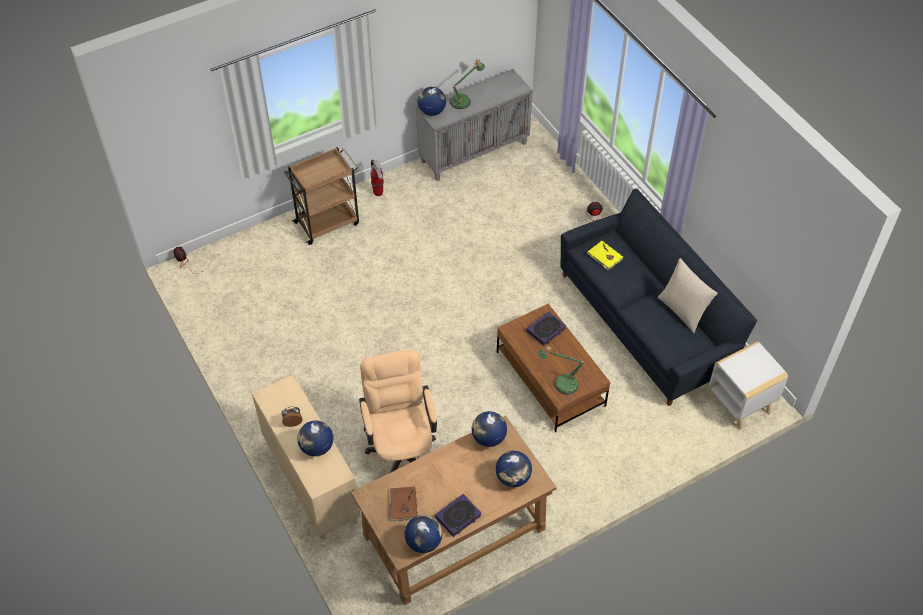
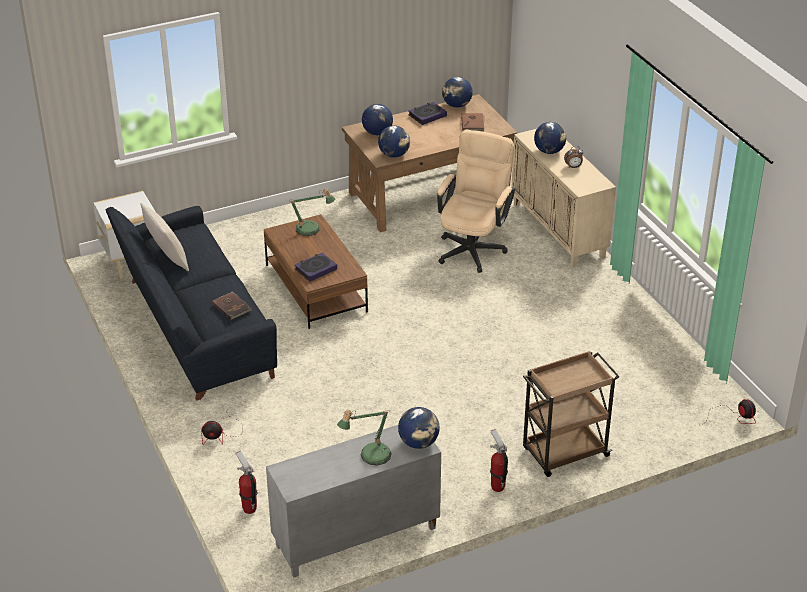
camera: 175 degrees left, 15 degrees down
(401, 448) = (473, 247): beige office chair -> beige office chair turned 150 degrees counterclockwise
(551, 166) = (249, 509): none -> fire extinguisher
(604, 257) = (232, 307): yellow book -> brown book

